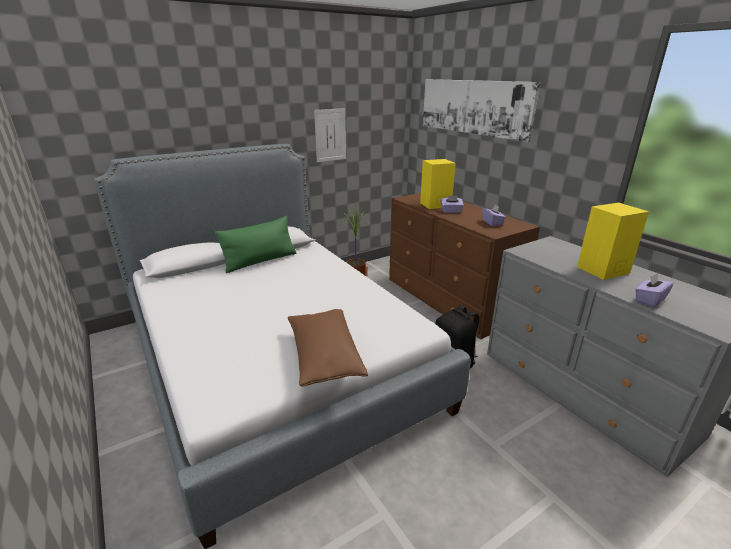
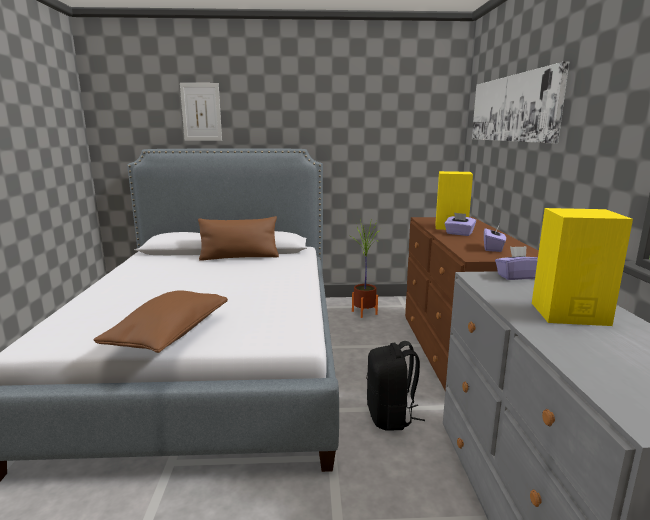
camera: 30 degrees right, 10 degrees down
(260, 261) = (239, 257): green pillow -> brown pillow
(330, 135) = (359, 145): picture -> picture (201, 112)
(649, 300) = (586, 358): purple tissue box -> purple tissue box (516, 276)

